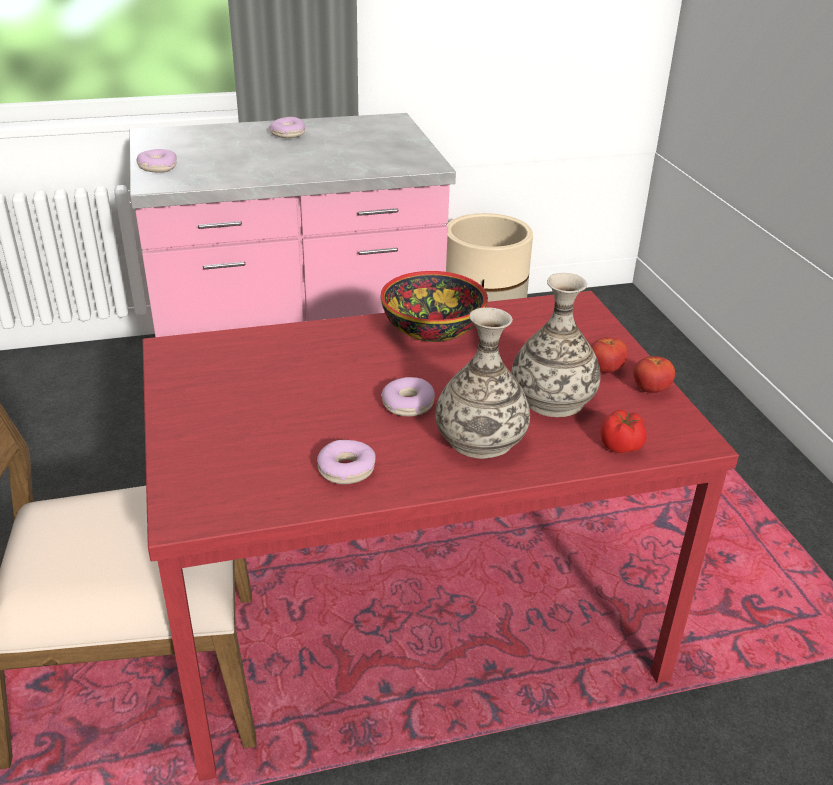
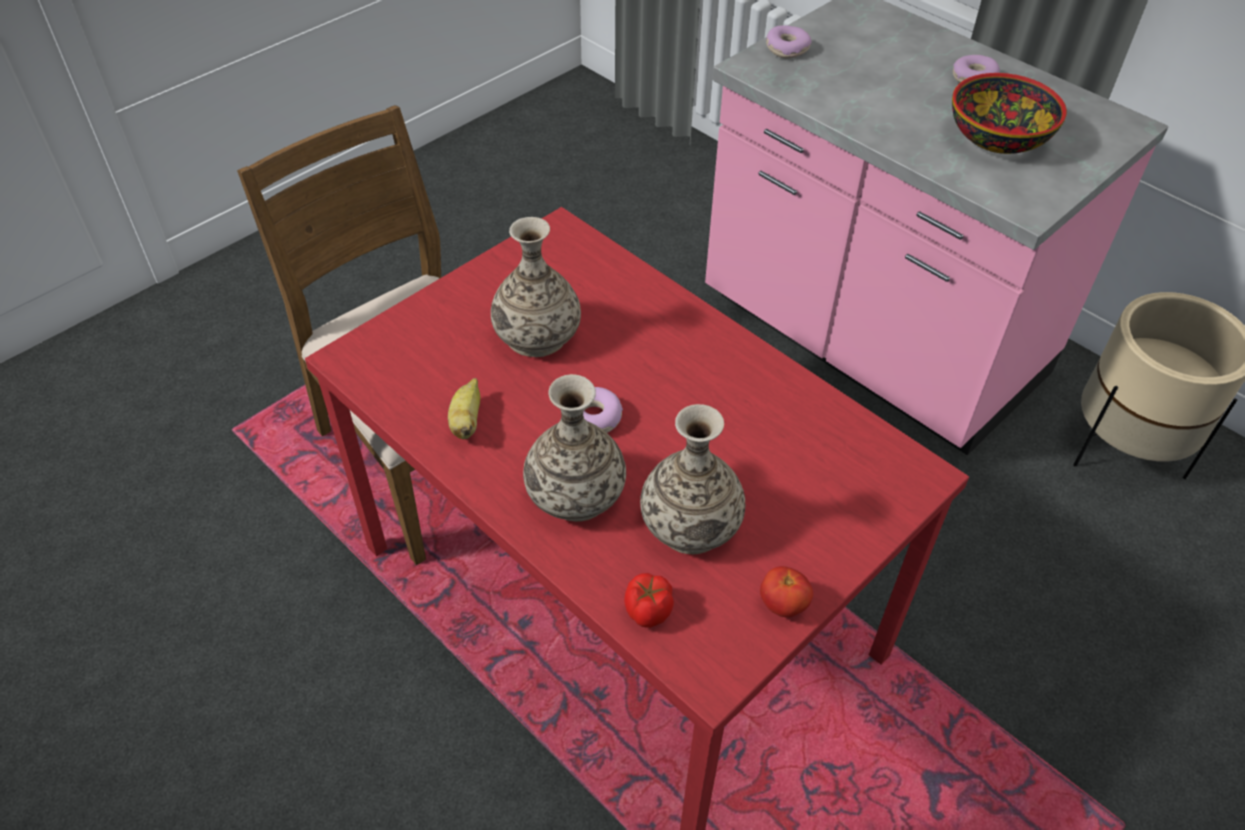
camera: 60 degrees right, 15 degrees up
(284, 401) = (536, 335): none -> vase
(347, 469) = (466, 421): donut -> banana
(434, 329) = (747, 378): bowl -> bowl (999, 138)
(605, 370) = (790, 549): tomato -> none

